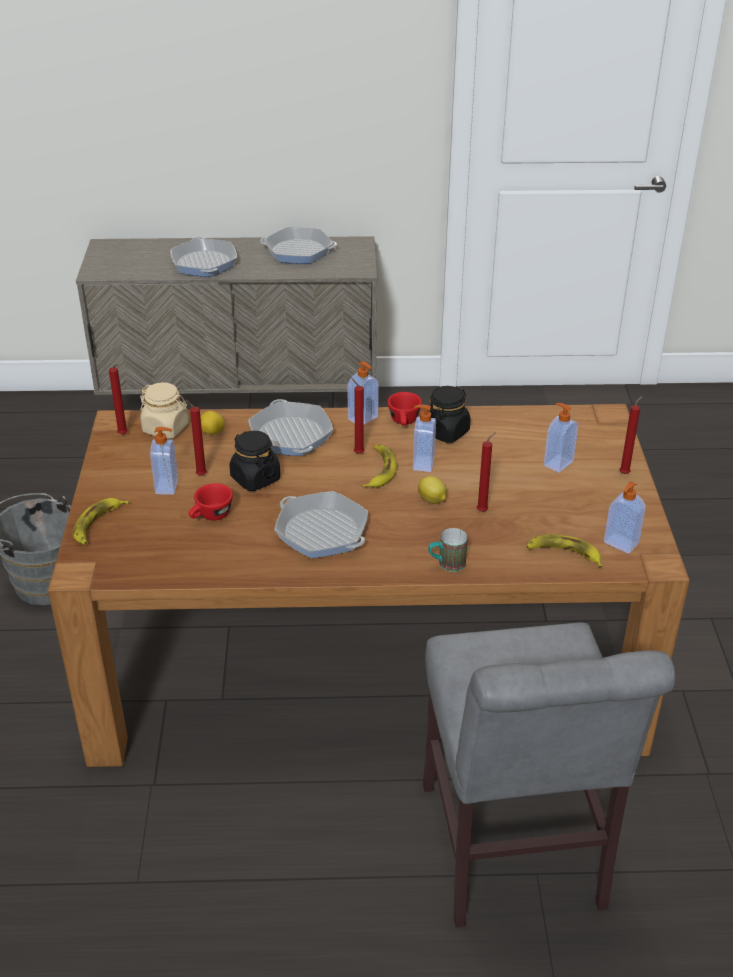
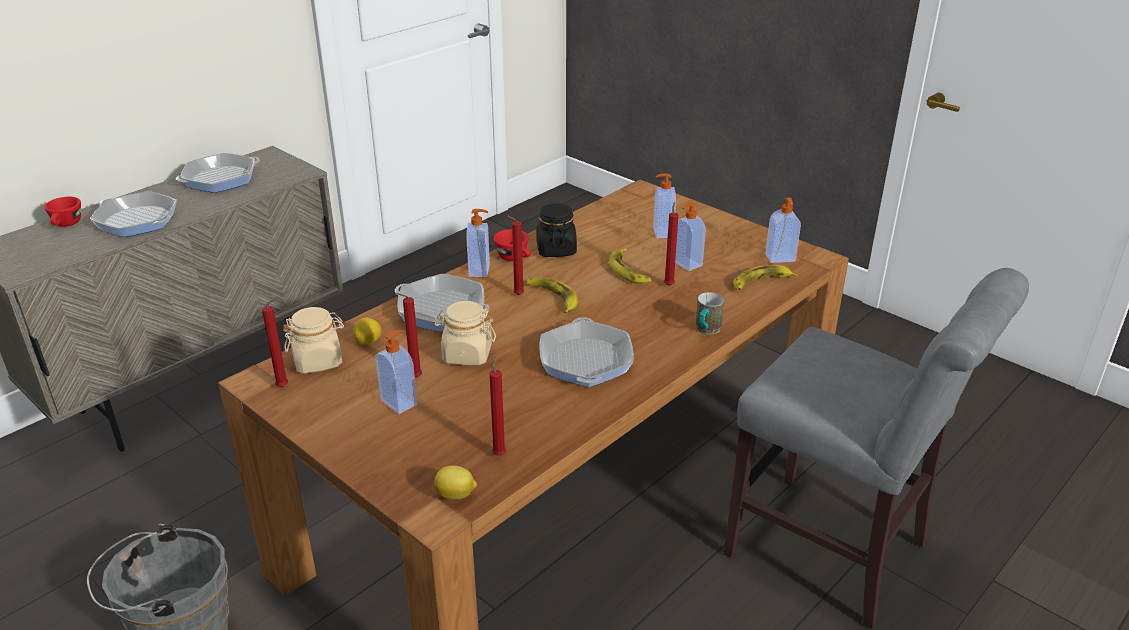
camera: 45 degrees left, 5 degrees down
(98, 524) = (385, 468): banana -> banana (629, 271)
(211, 516) = (479, 402): red cup -> red cup (66, 225)
(255, 478) = (467, 354): black jar -> beige jar
(322, 532) = (585, 361): frying pan -> frying pan turned 90 degrees clockwise
(422, 463) = (576, 277): soap dispenser -> soap dispenser (686, 264)
(432, 500) = (625, 297): lemon -> lemon (456, 495)
(625, 473) = (710, 218): red candle -> red candle (499, 454)

